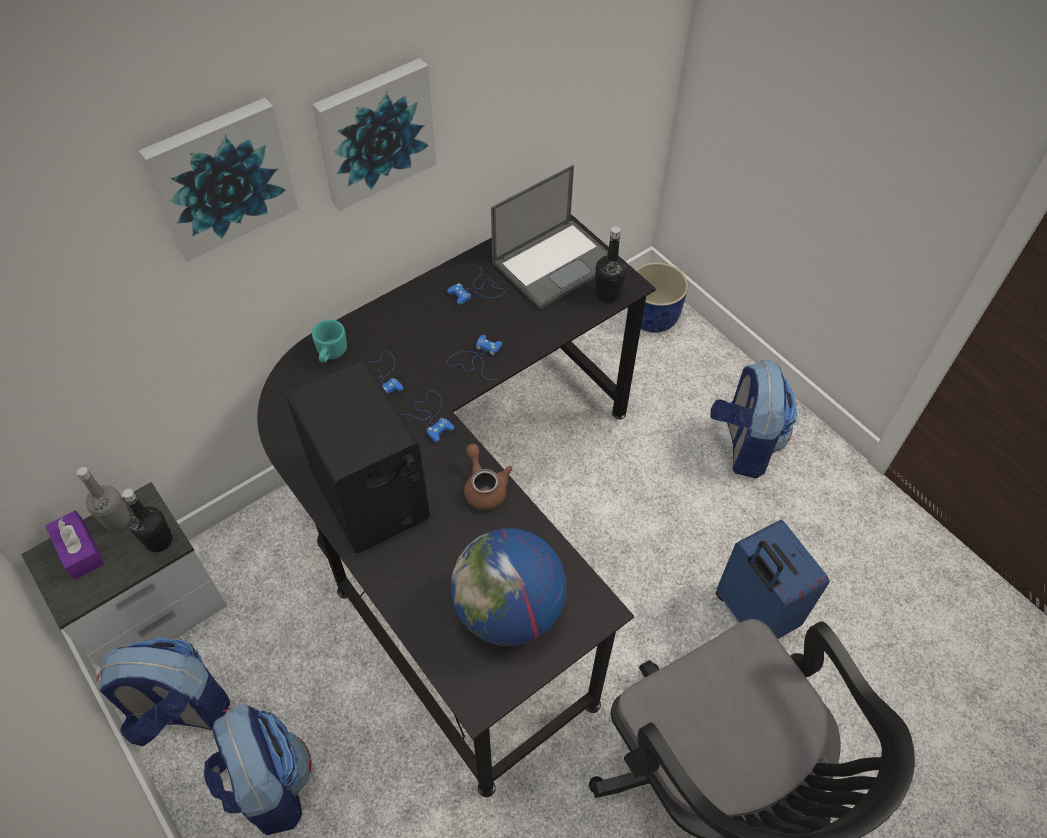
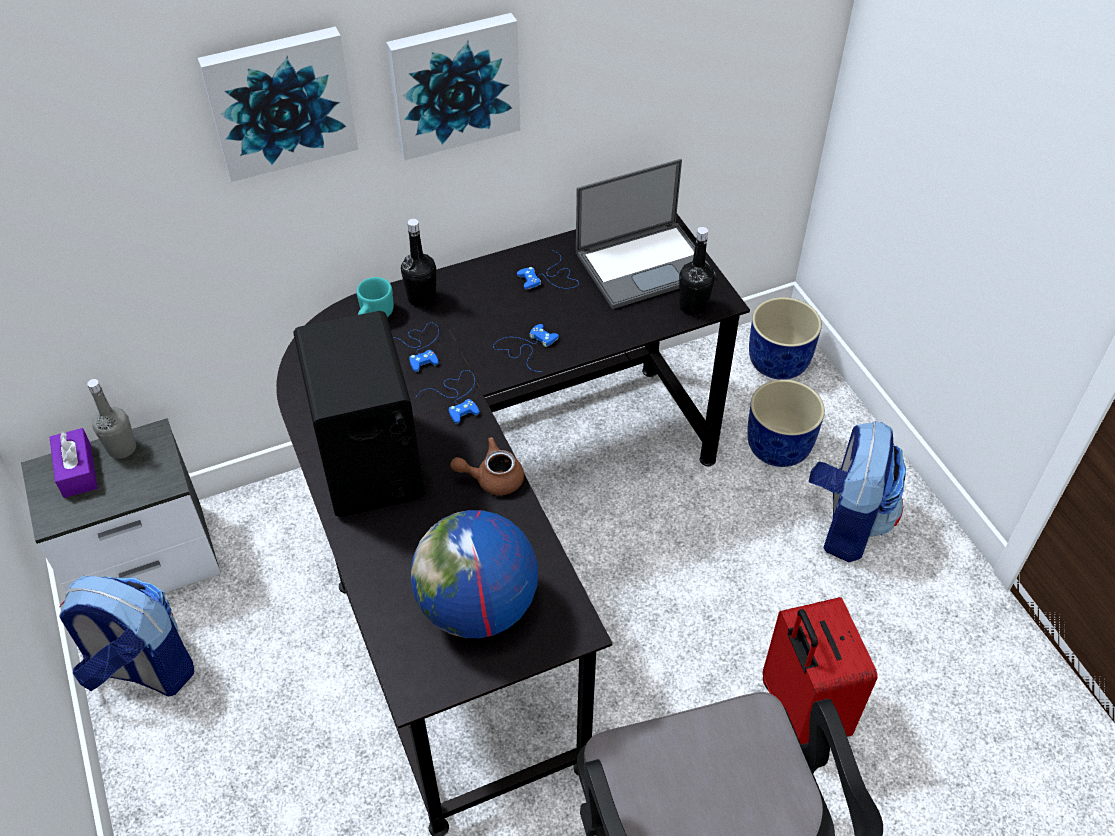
camera: 15 degrees right, 5 degrees down
(159, 541) = (157, 477): black bottle -> black bottle (422, 298)
(268, 784) = (209, 765): backpack -> none
(484, 487) = (492, 478): brown teapot -> brown teapot turned 90 degrees counterclockwise
(671, 390) = (777, 446): none -> blue planter
(752, 613) = (800, 711): blue suitcase -> red suitcase

